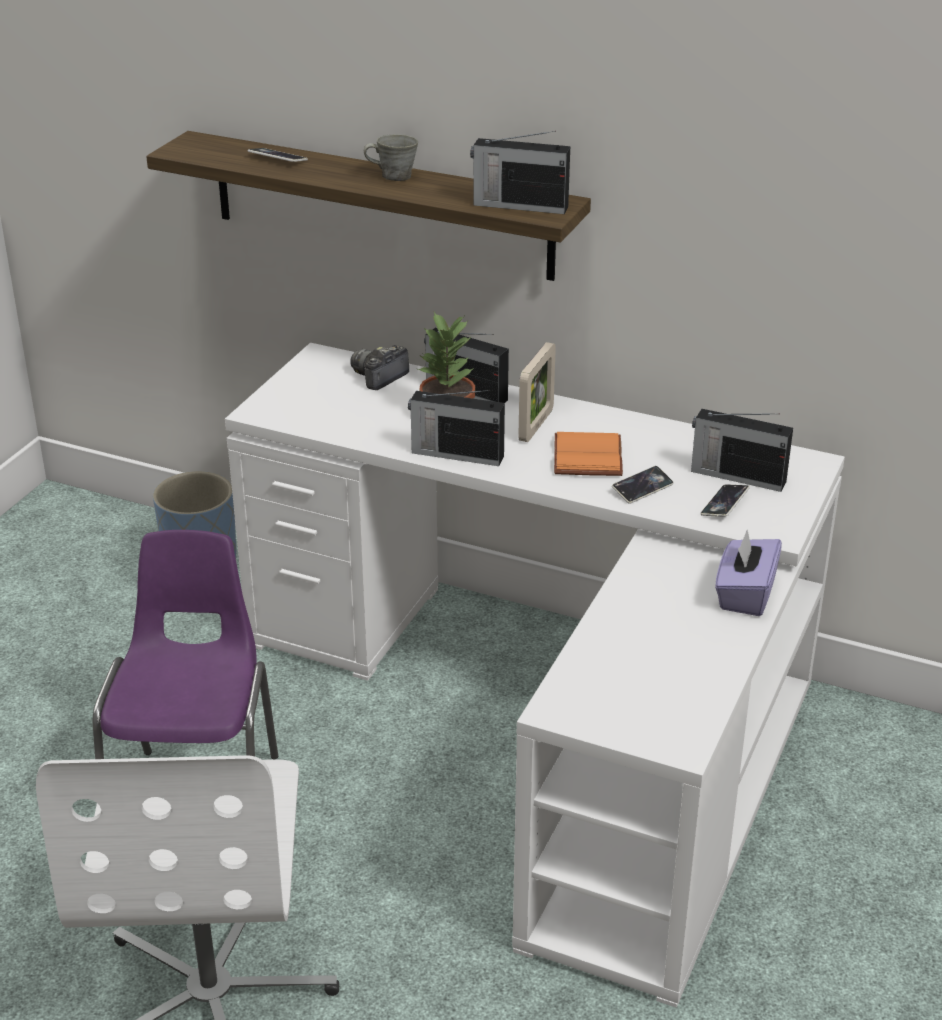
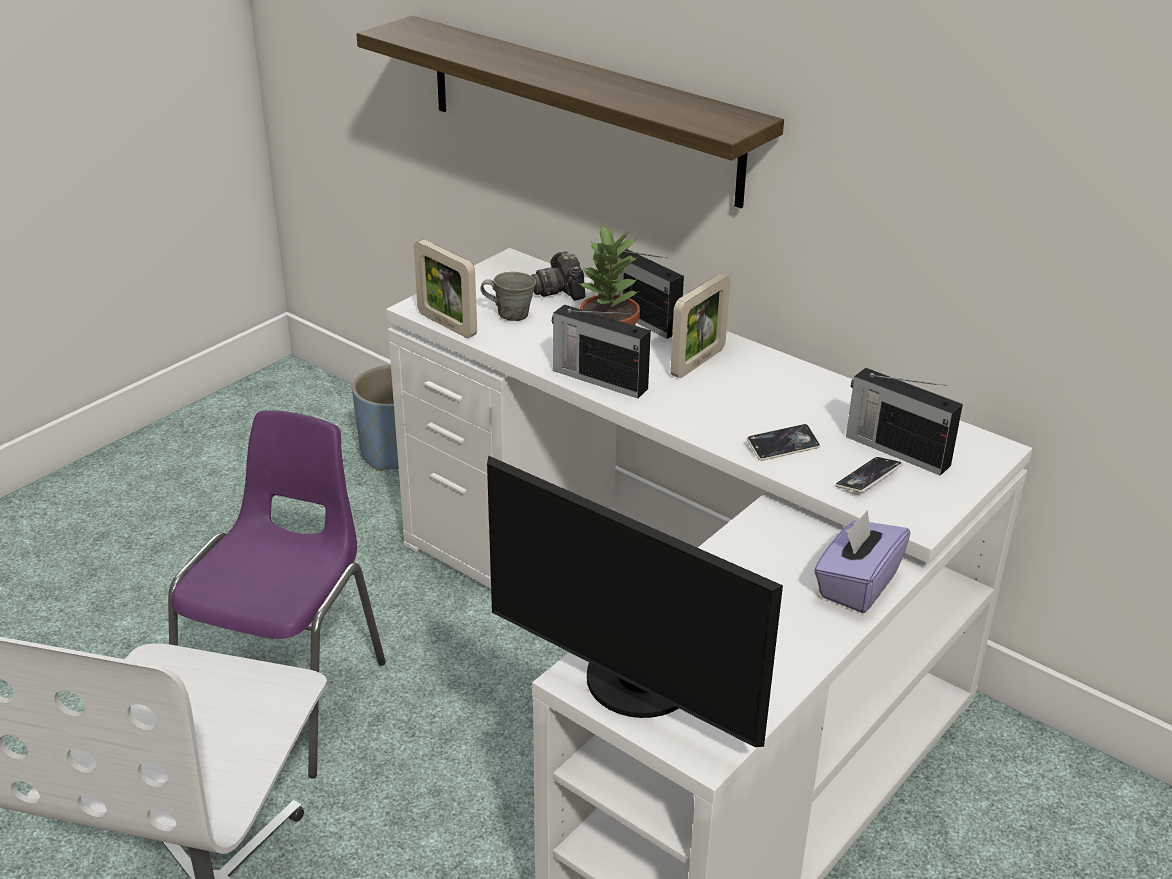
camera: 15 degrees right, 0 degrees up
(278, 159) = (481, 48): phone -> none
(291, 425) = (447, 324): none -> picture frame
(379, 377) = (559, 290): camera -> camera turned 75 degrees counterclockwise
(394, 176) = (587, 76): grey mug -> grey mug (511, 314)
(518, 205) = (700, 117): radio -> none
(590, 457) = (740, 404): orange book -> none
(602, 708) = (634, 686): none -> monitor

